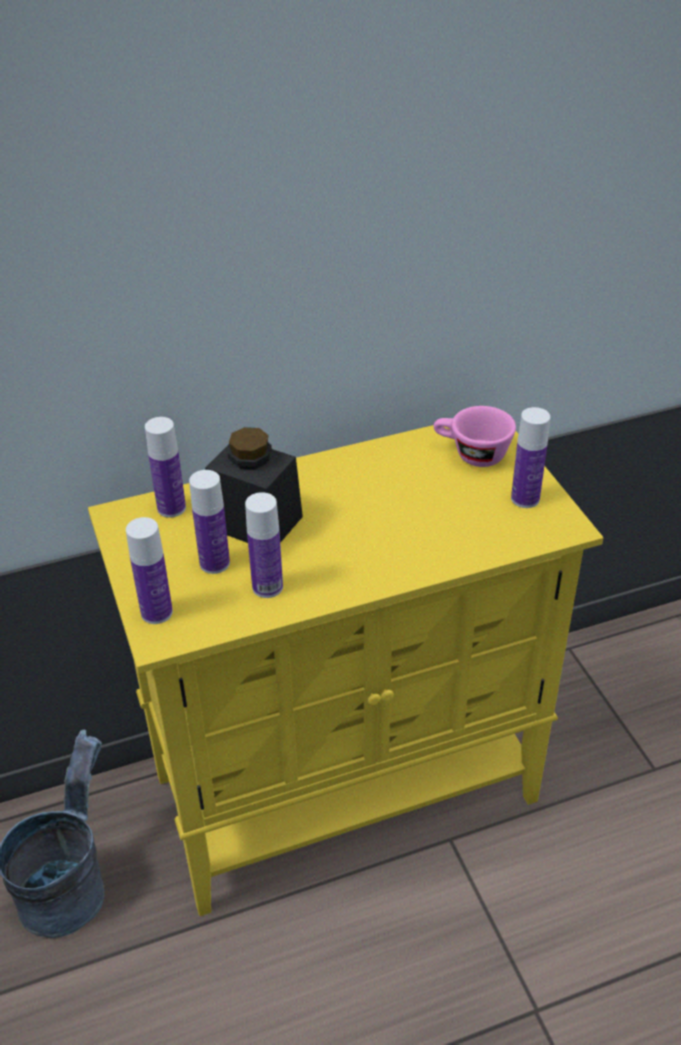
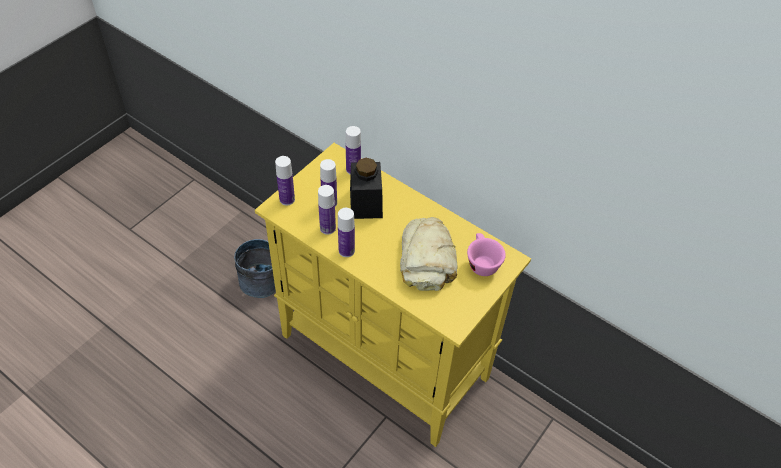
camera: 55 degrees right, 10 degrees up
(424, 503) = (427, 259): none -> bread
(525, 499) = (463, 299): bottle -> bottle (346, 251)

